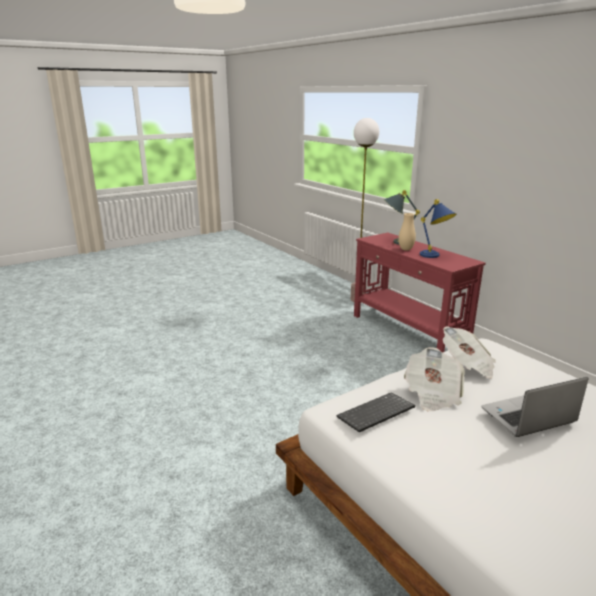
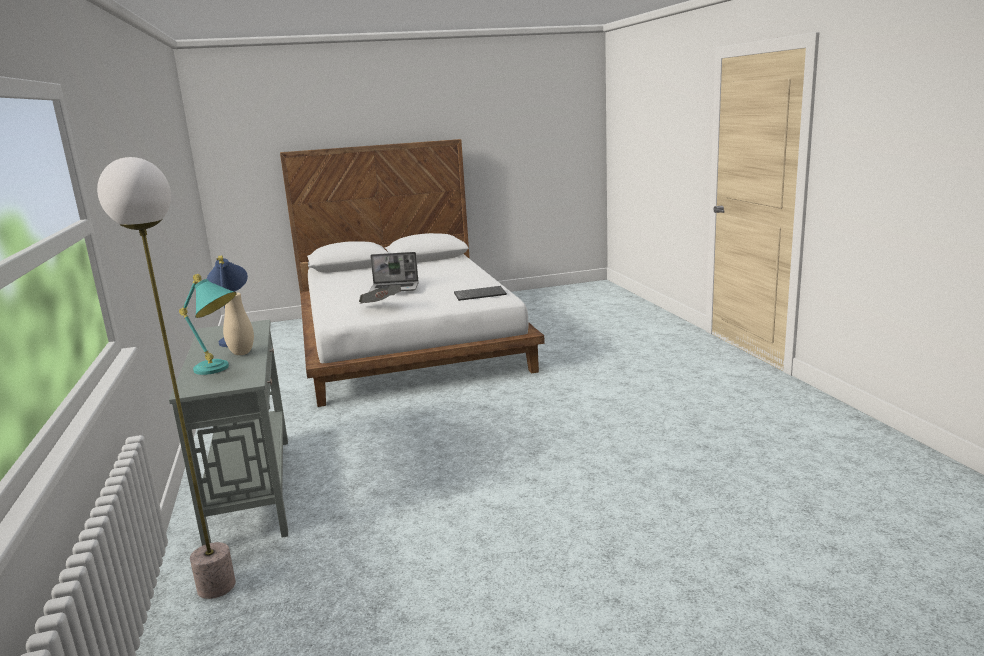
camera: 160 degrees left, 5 degrees down
(395, 242) = (220, 370): grey table lamp -> turquoise table lamp
(408, 331) = (252, 488): red console table -> grey console table
(432, 394) = (430, 300): newspaper -> none

